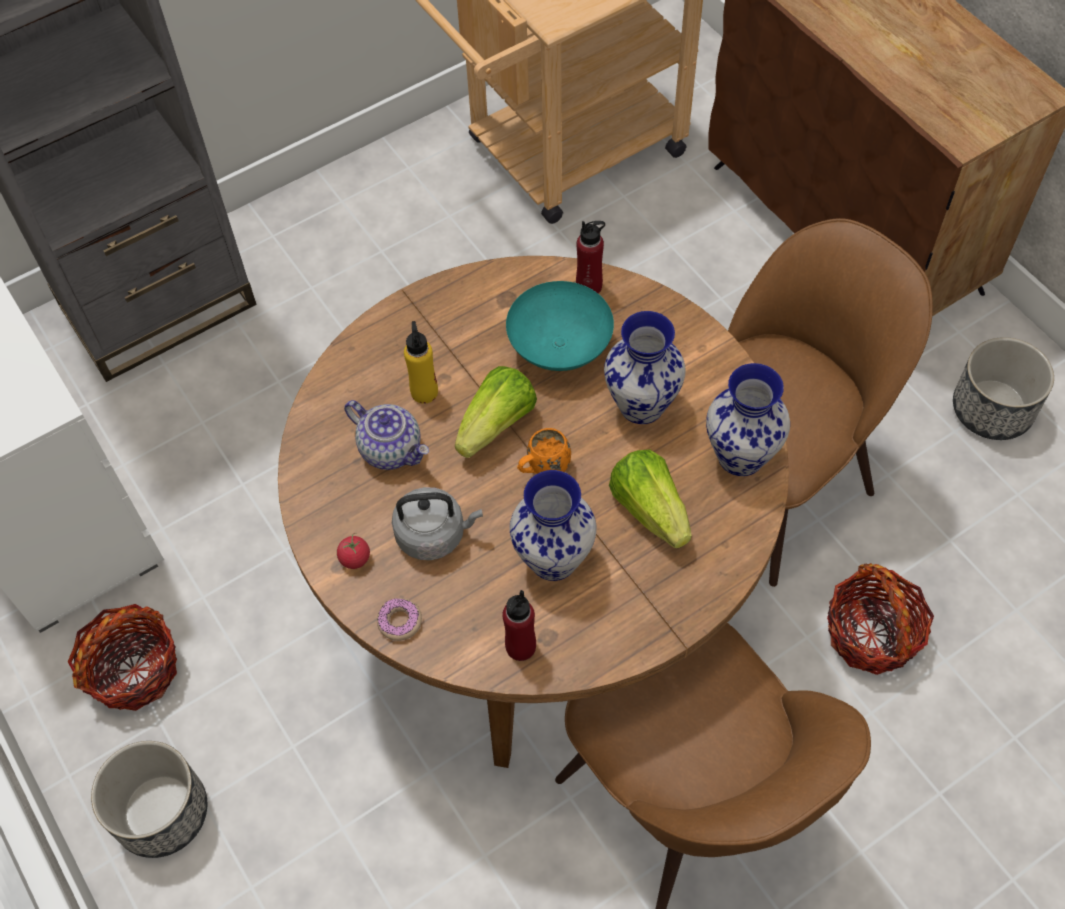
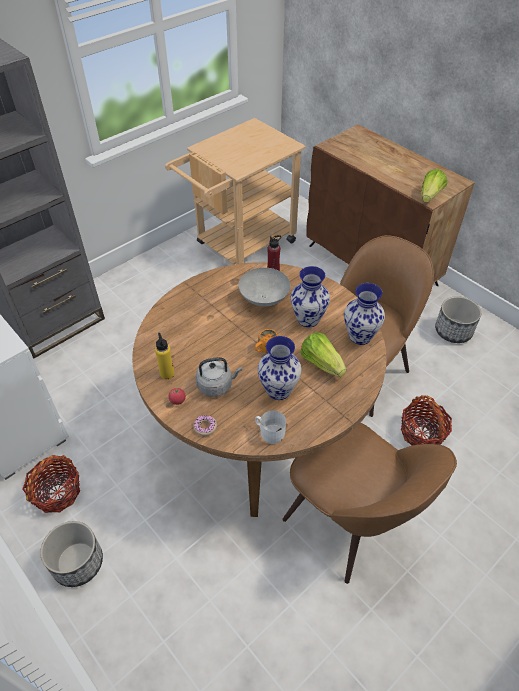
camera: 10 degrees left, 10 degrees down
(392, 449) = (189, 349): teapot -> none
(424, 392) = (201, 323): yellow bottle -> yellow bottle (167, 373)
(497, 425) = (239, 334): lettuce -> lettuce (430, 196)
(520, 647) = (269, 432): red bottle -> white mug
(561, 348) = (265, 299): turquoise bowl -> grey bowl

